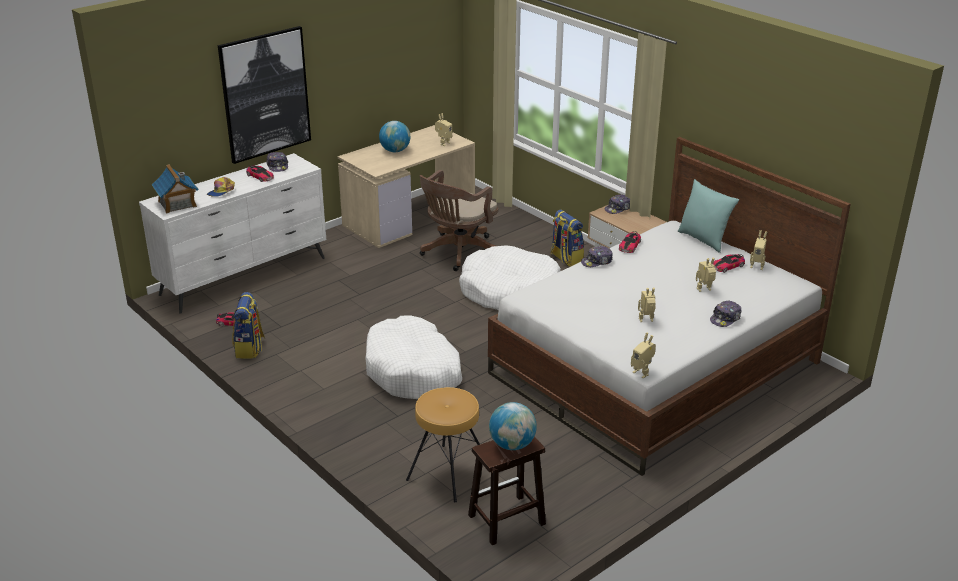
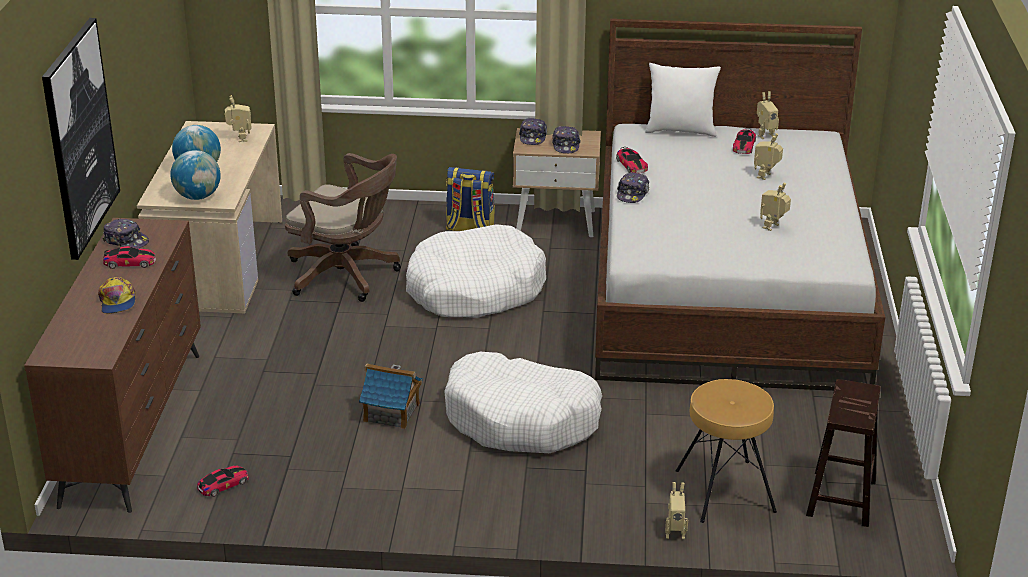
camera: 45 degrees left, 0 degrees up
(177, 204) = (89, 342): toy house -> toy house (392, 413)
(245, 276) = (134, 426): white dresser -> brown dresser
(250, 348) = (299, 499): backpack -> none
(457, 253) = (347, 276): brown office chair -> brown office chair turned 60 degrees counterclockwise
(512, 445) = (853, 399): globe -> globe (198, 196)
(642, 372) = (852, 274): toy robot -> toy robot (675, 533)
(704, 239) = (680, 130): turquoise pillow -> white pillow
(725, 319) = (826, 193): cap -> cap (566, 145)

